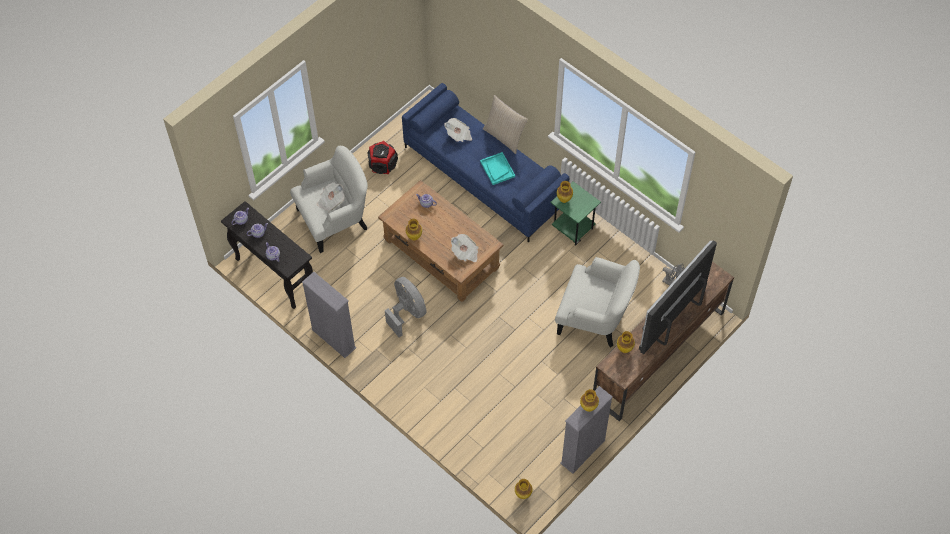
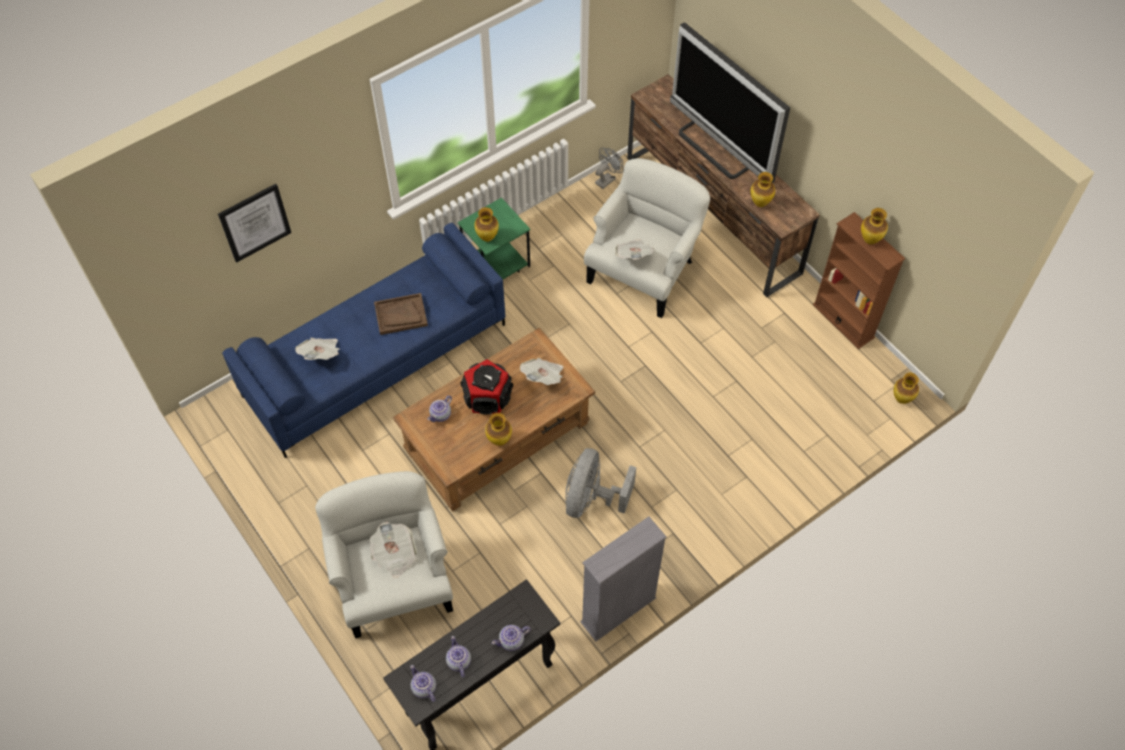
camera: 80 degrees left, 0 degrees up
(382, 164) = (307, 494): speaker -> speaker (487, 397)
(407, 313) = (591, 499): grey fan -> grey fan turned 45 degrees counterclockwise
(487, 51) = (255, 222): none -> picture
(497, 169) = (400, 315): turquoise tray -> brown tray
(504, 137) = (343, 297): beige pillow -> none
(577, 291) = (633, 256): none -> newspaper
(583, 452) = (843, 321): grey bookcase -> brown bookcase

